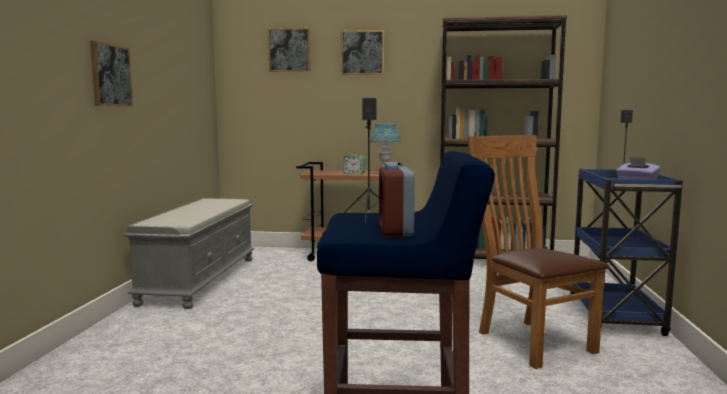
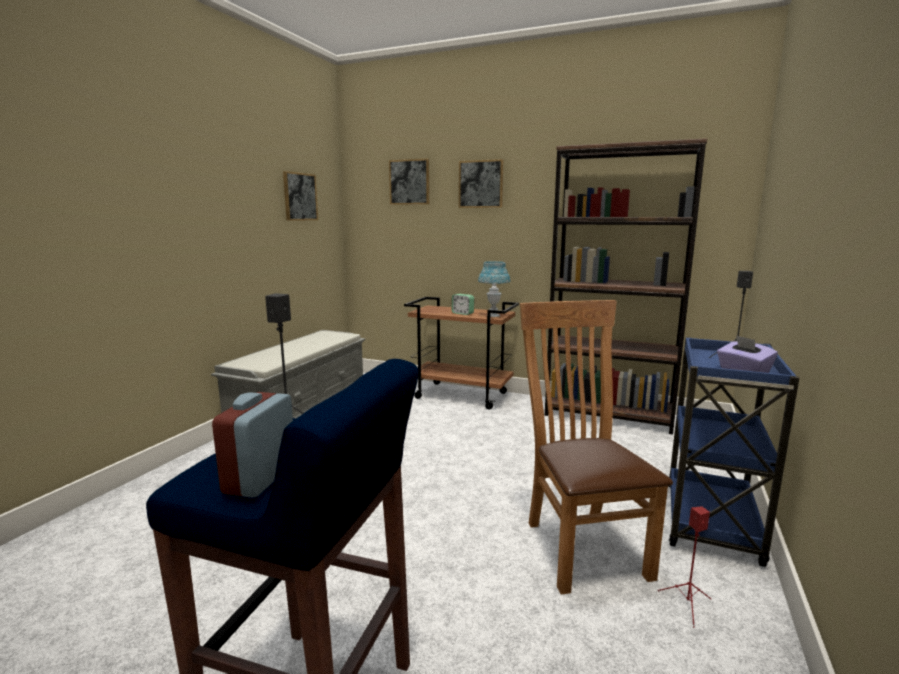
camera: 15 degrees right, 5 degrees up
(110, 75) = (194, 222): picture -> picture (300, 196)
(628, 362) = (687, 605): none -> red speaker

